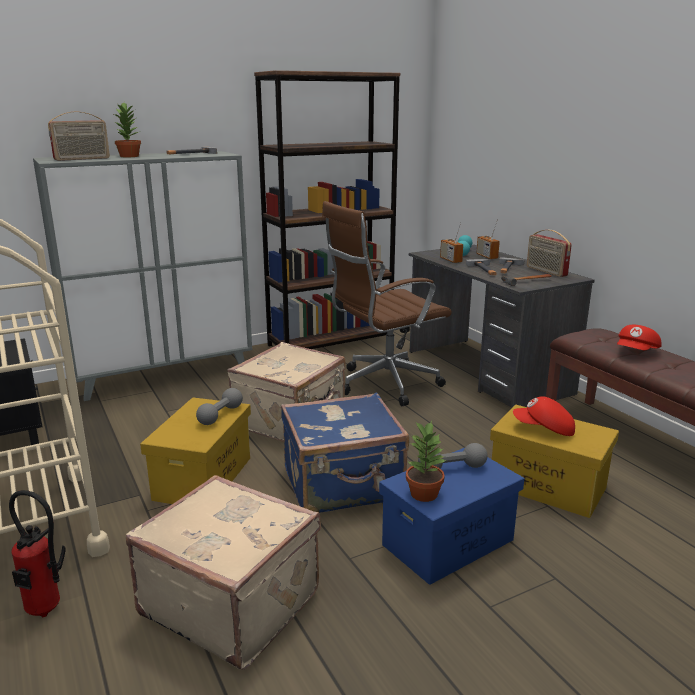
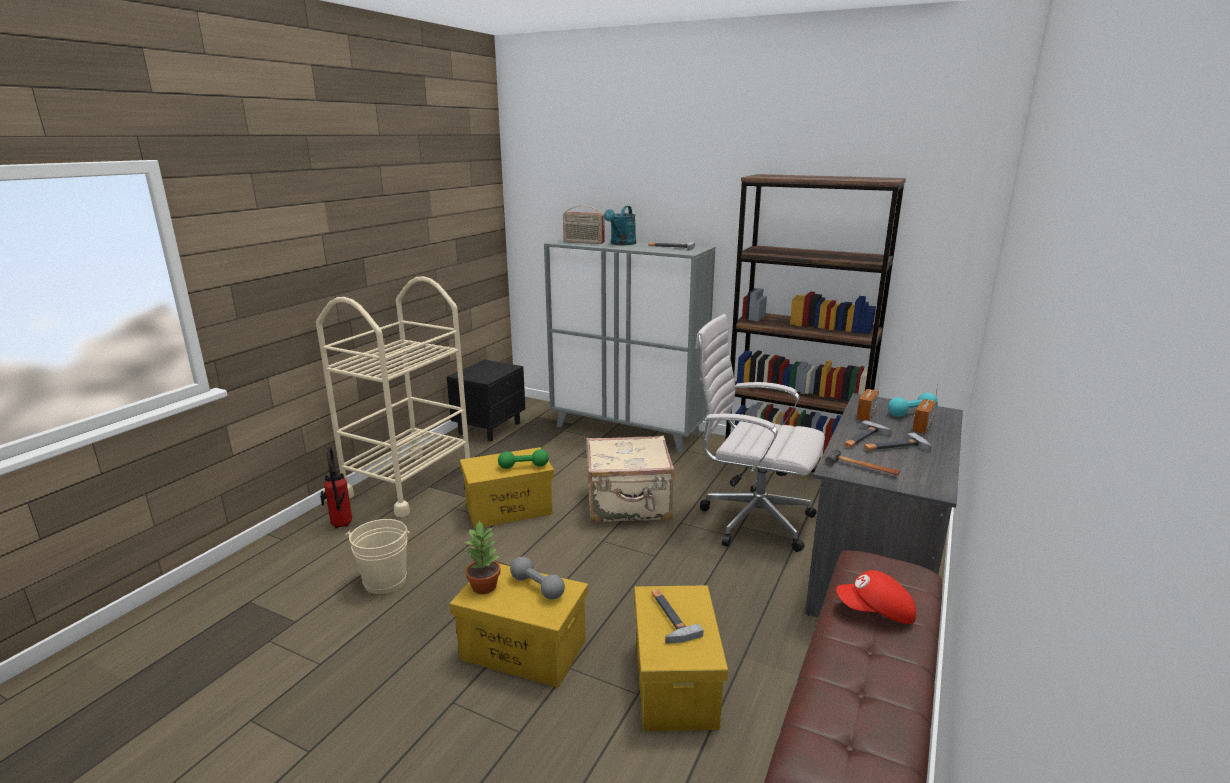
camera: 55 degrees right, 0 degrees up
(130, 156) = (621, 244): potted plant -> turquoise watering can
(220, 415) = (523, 466): grey dumbbell -> green dumbbell
(232, 602) = (385, 581): beige suitcase -> beige bucket
(343, 485) = (556, 568): blue suitcase -> none
(383, 385) = (751, 520): brown office chair -> white office chair
(448, 541) = (525, 650): blue storage box -> yellow storage box
(544, 429) = (668, 617): red cap -> hammer
(545, 271) = (927, 469): radio -> none

